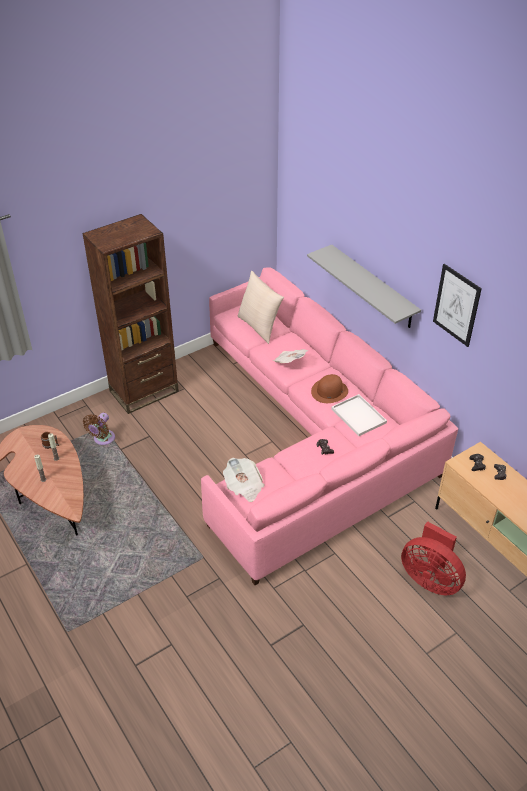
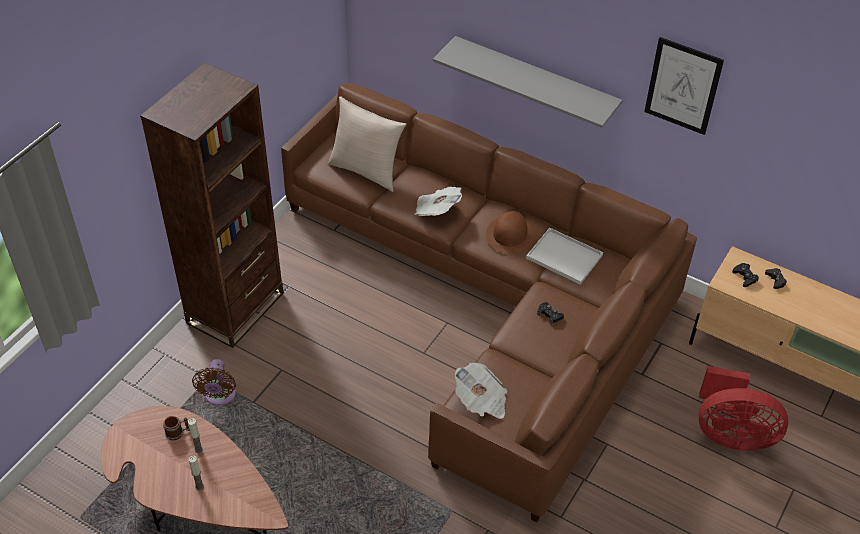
camera: 25 degrees left, 5 degrees up
(311, 438) = (493, 301): pink sofa -> brown sofa

